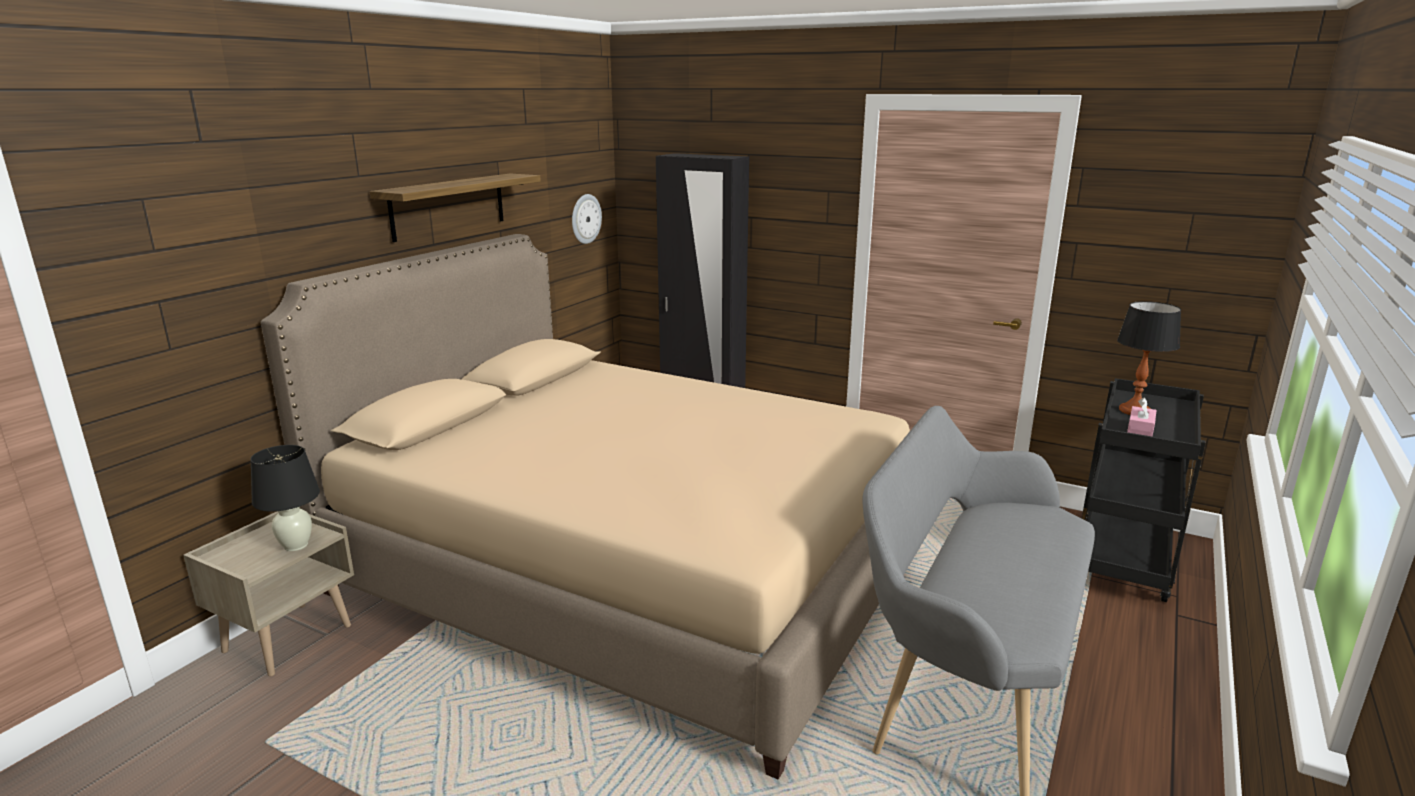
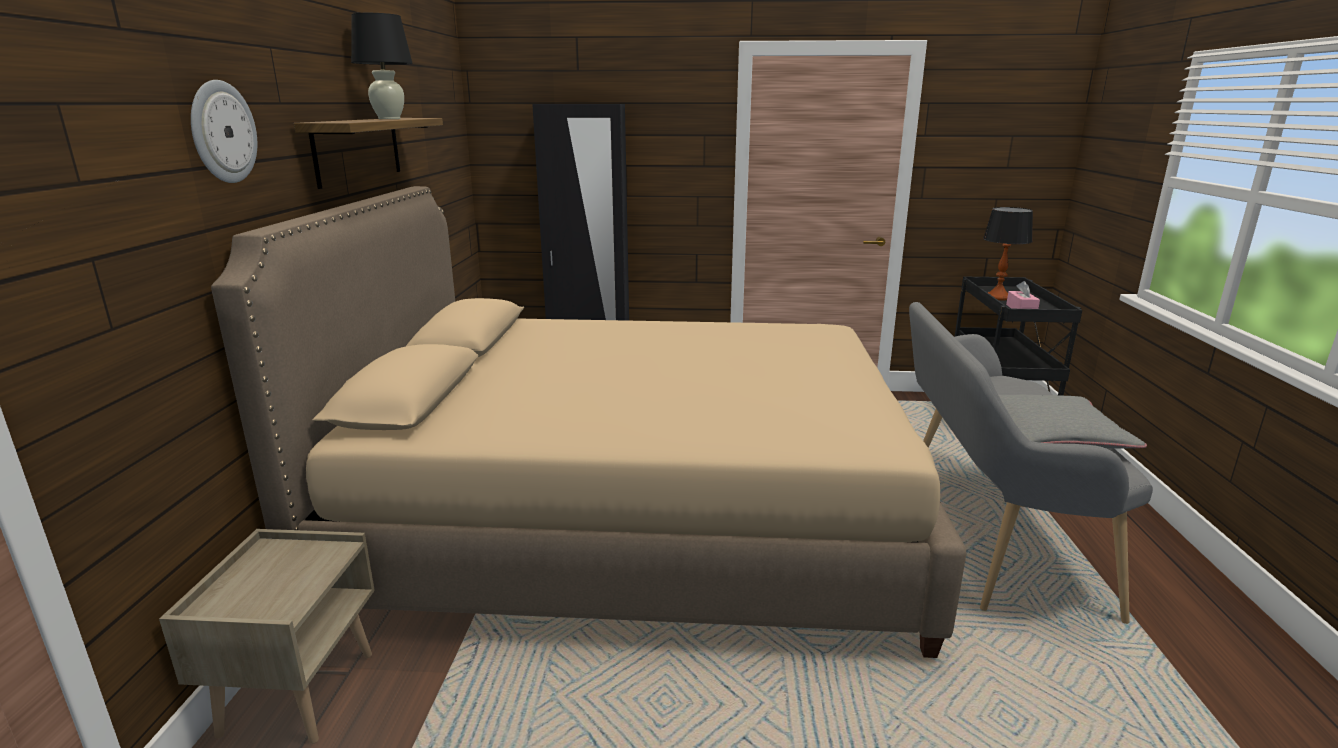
camera: 25 degrees left, 0 degrees up
(295, 545) = (313, 569): black table lamp -> black table lamp (389, 119)
(585, 219) = (453, 175): wall clock -> wall clock (222, 132)
(1009, 583) = (1049, 434): none -> grey pillow

